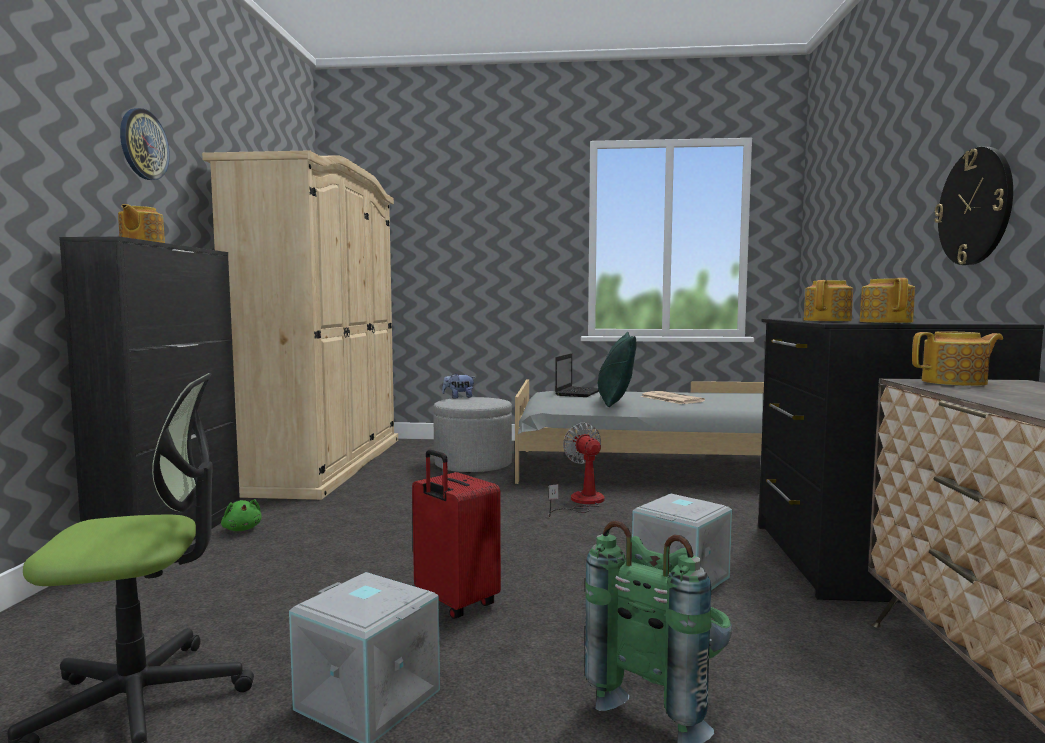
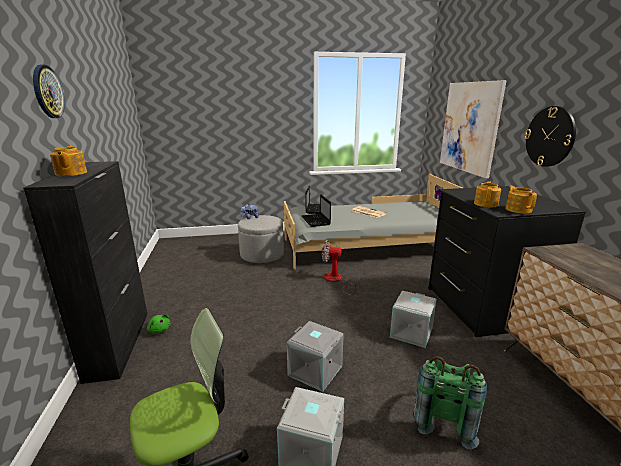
camera: 15 degrees left, 15 degrees up
(323, 464) = (173, 264): beige wardrobe -> none
(454, 603) = (314, 371): red suitcase -> grey storage box
(565, 402) = (316, 221): none -> laptop
(581, 502) = (336, 281): fan -> fan turned 45 degrees counterclockwise
(615, 403) = (342, 219): green pillow -> none
(859, 237) = (469, 127): none -> picture
(955, 382) = (559, 252): teapot -> none

